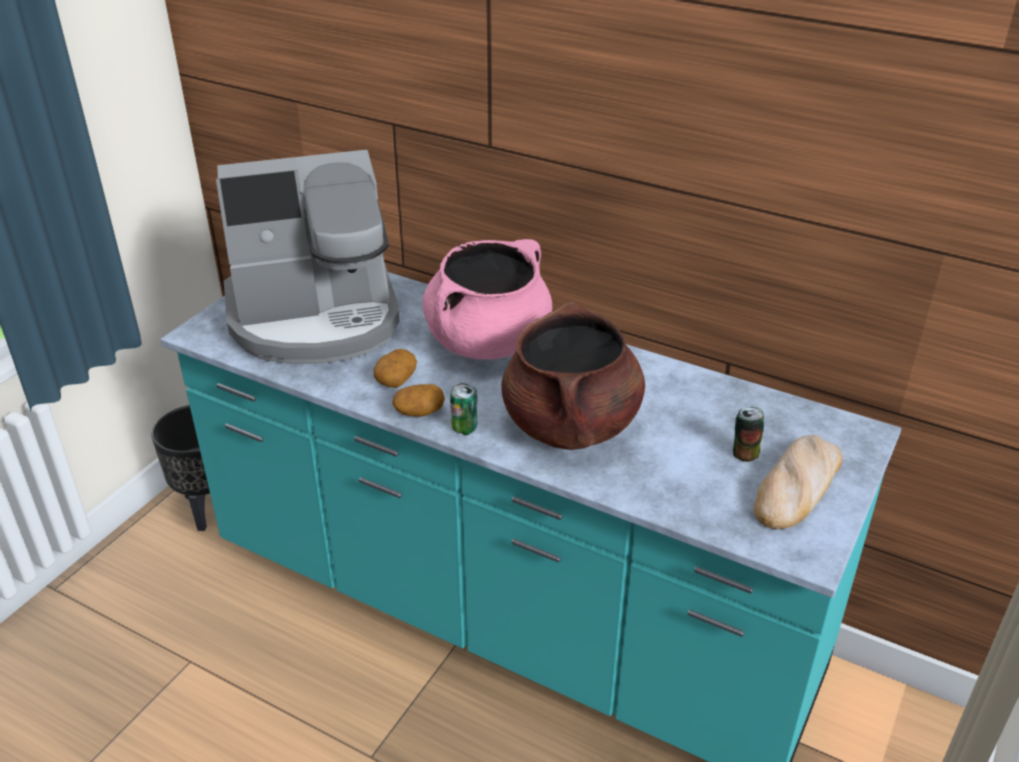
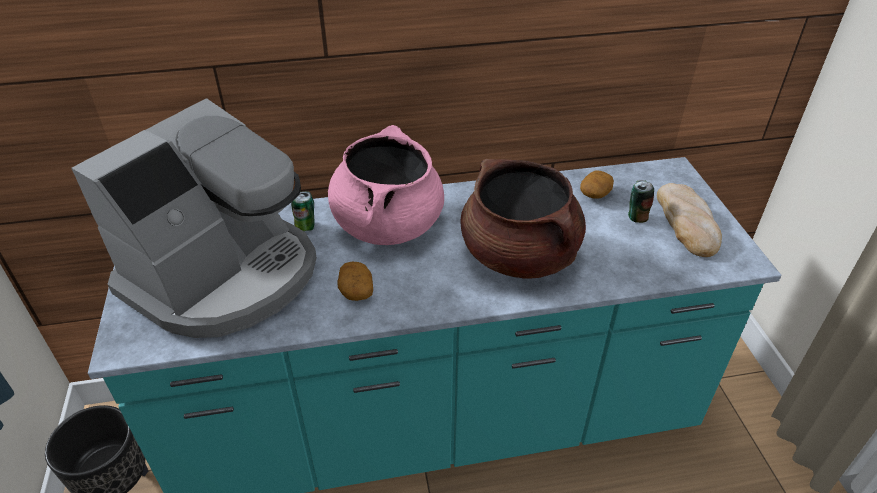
camera: 40 degrees left, 5 degrees up
(419, 411) = (406, 306): potato -> potato (595, 194)
(464, 428) = (455, 300): can -> can (306, 227)

